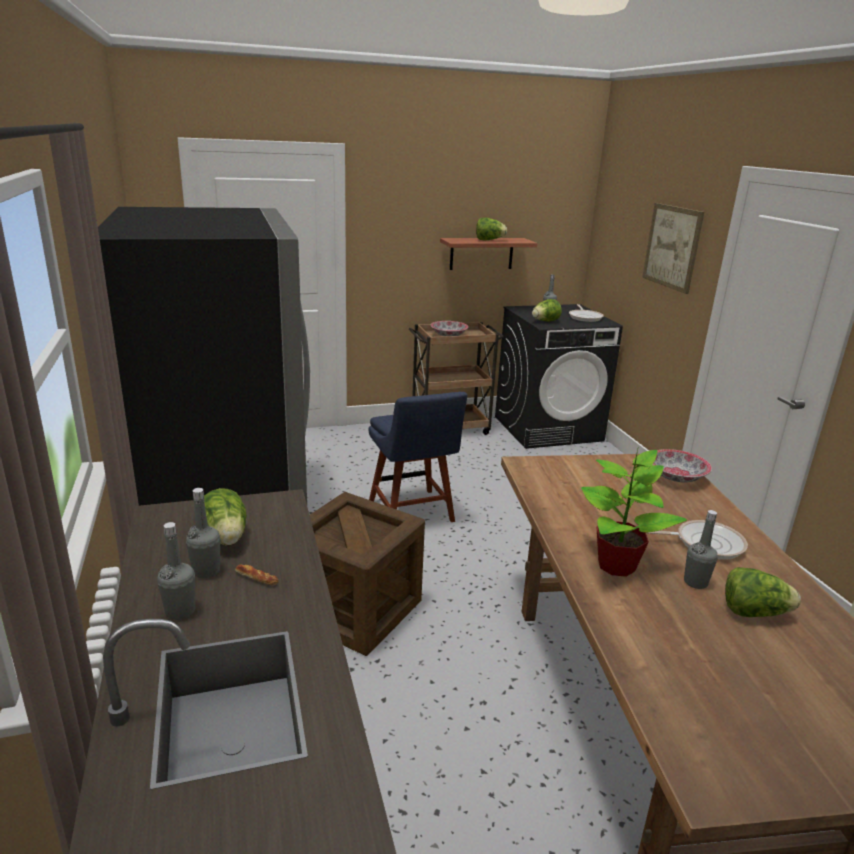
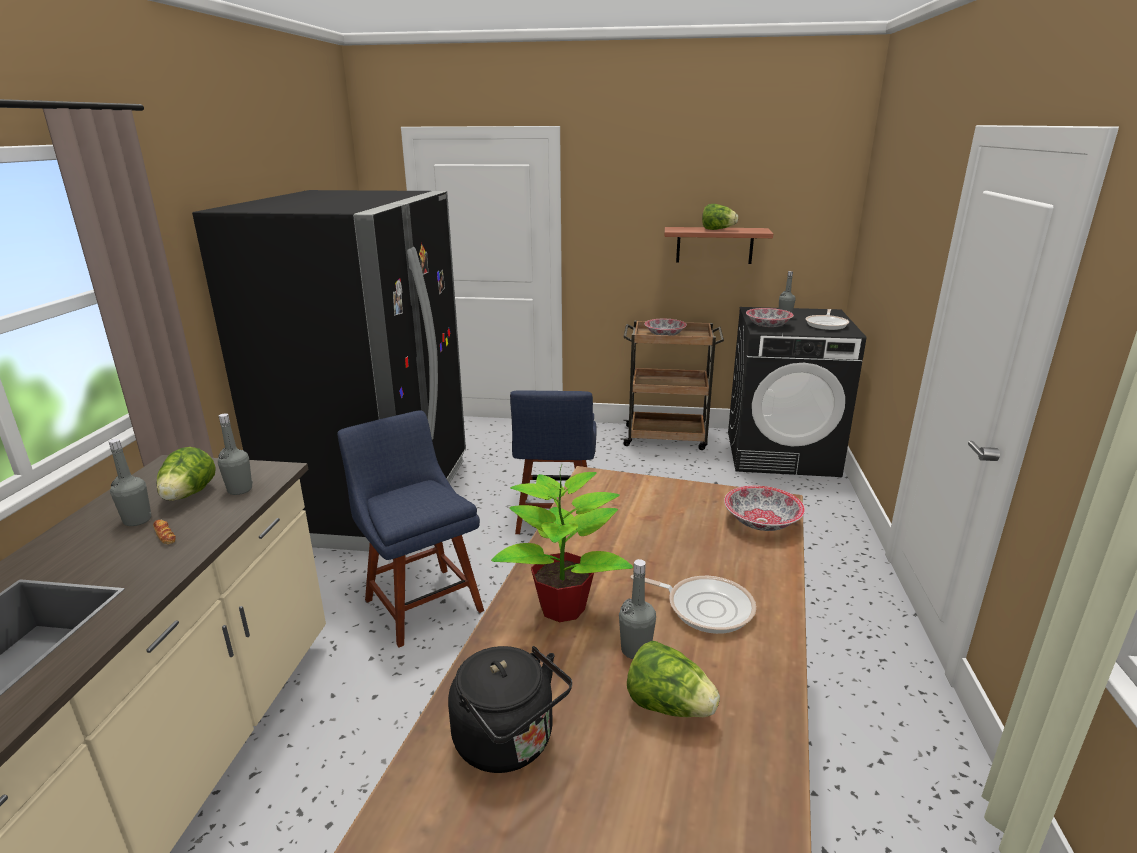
camera: 25 degrees right, 0 degrees up
(180, 611) = (75, 550): grey bottle -> grey bottle (240, 490)
(354, 609) = (421, 601): crate -> blue chair
(545, 321) = (768, 325): lettuce -> bowl
(672, 247) = (913, 238): picture -> none
(688, 665) = (509, 743): none -> black kettle

